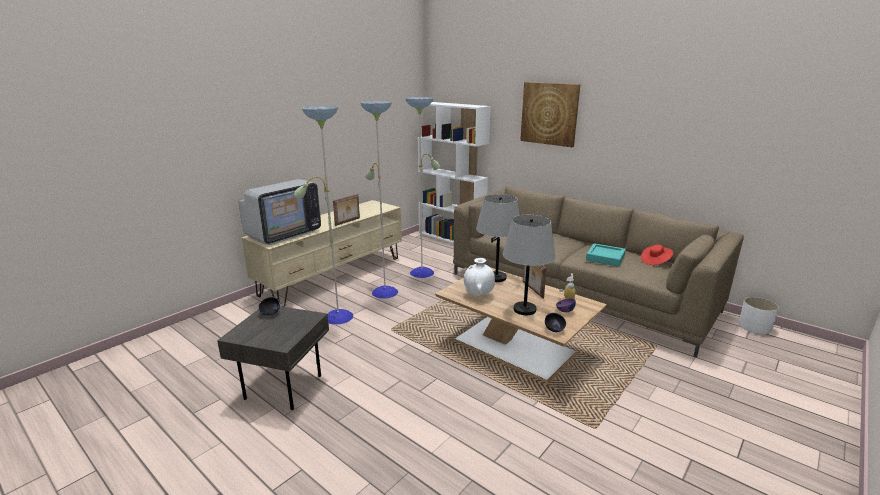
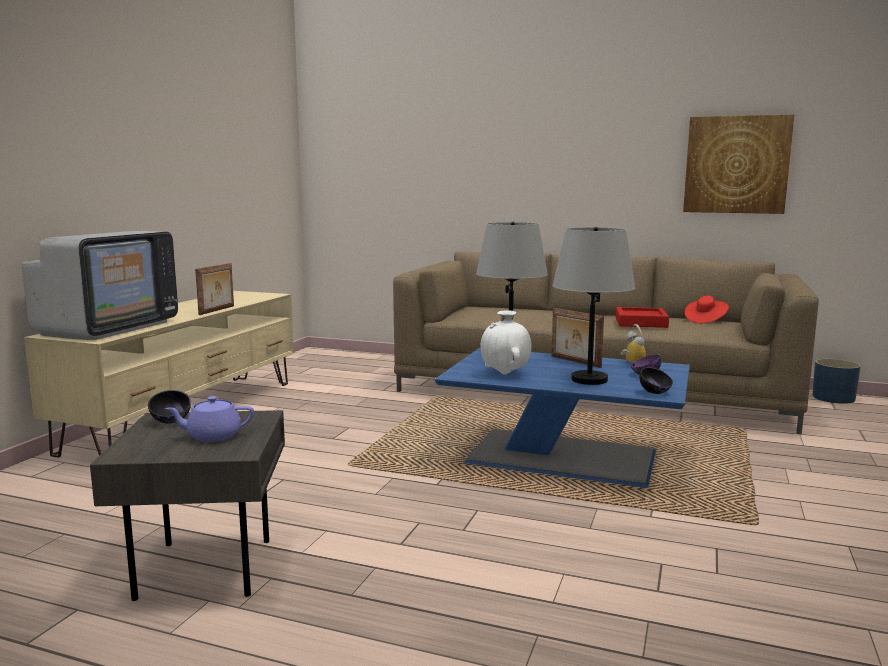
camera: 20 degrees left, 10 degrees down
(280, 329) = (212, 436): none -> purple teapot
(383, 291) = (296, 423): floor lamp -> none
(451, 238) = (357, 355): white bookcase -> none
(516, 347) = (565, 457): brown coffee table -> blue coffee table
(549, 114) = (509, 142): picture -> picture (736, 165)
(605, 258) = (641, 322): turquoise tray -> red tray
(755, 327) = (833, 398): white planter -> blue planter

